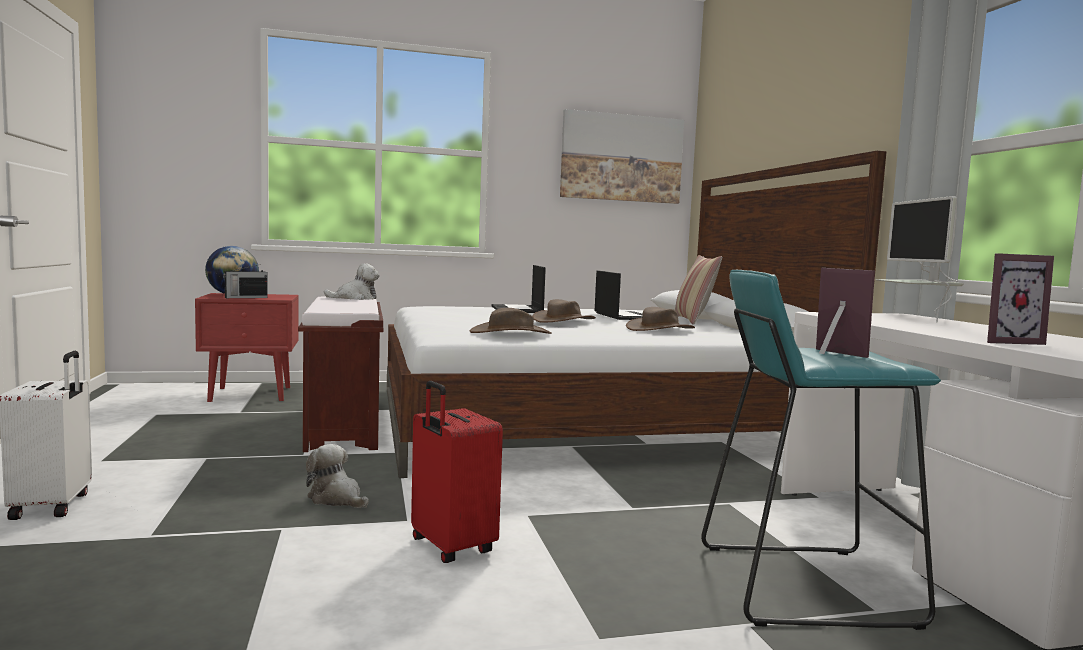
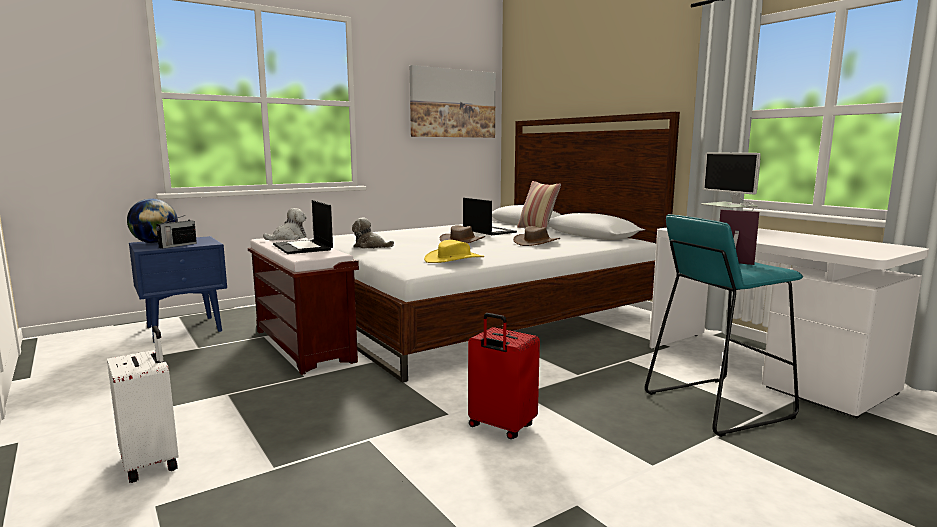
camera: 20 degrees left, 5 degrees up
(252, 394) = (185, 329): red nightstand -> blue nightstand
(337, 499) = (378, 408): plush toy -> plush toy (370, 246)
(510, 333) = (454, 259): brown hat -> yellow hat
(517, 309) = (411, 233): laptop -> laptop (303, 247)
(1005, 341) = (815, 246): picture frame -> none

